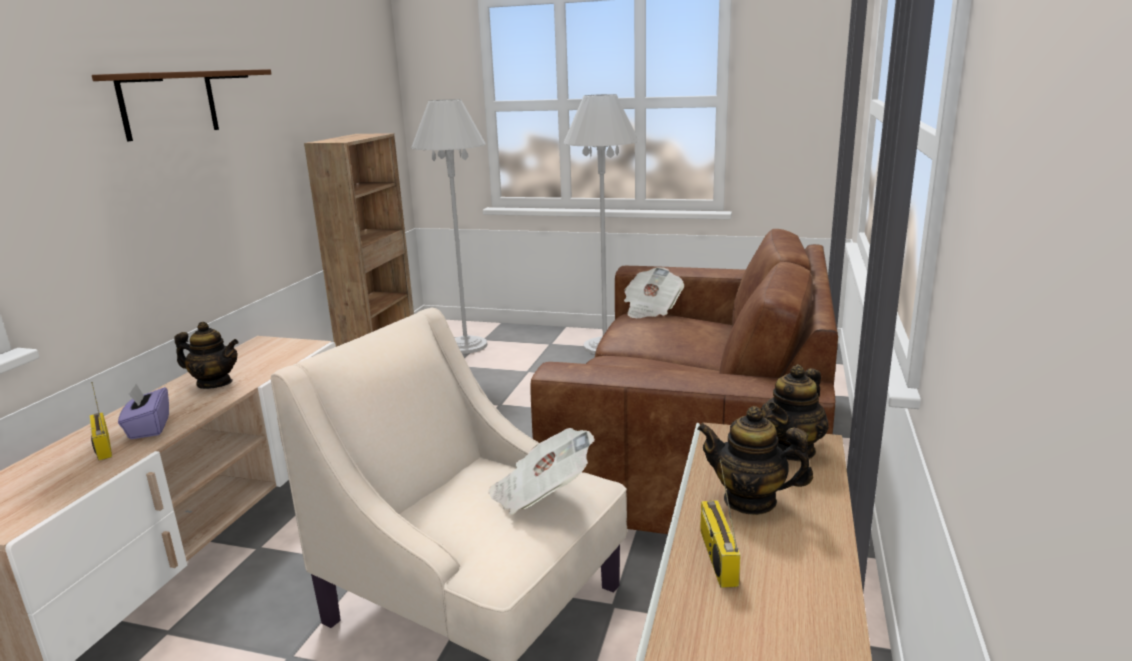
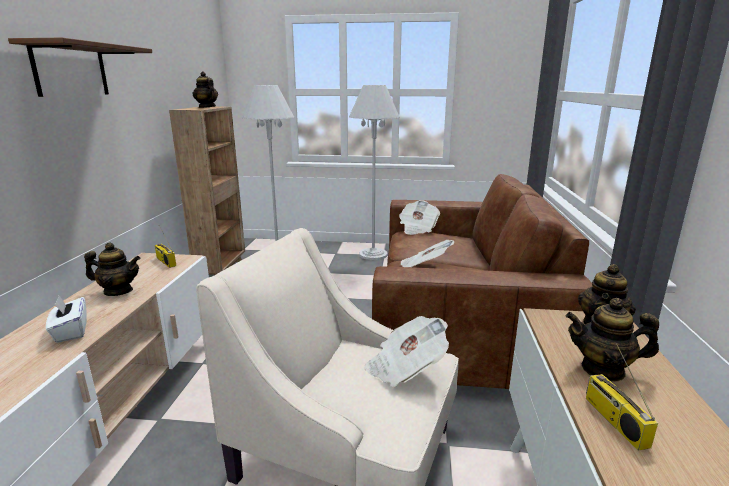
camera: 10 degrees left, 0 degrees up
(102, 446) = (31, 350): radio -> radio (165, 261)
(148, 428) = (70, 332): purple tissue box -> white tissue box
(358, 136) = (206, 107): none -> teapot
(630, 366) = (424, 267): none -> newspaper

